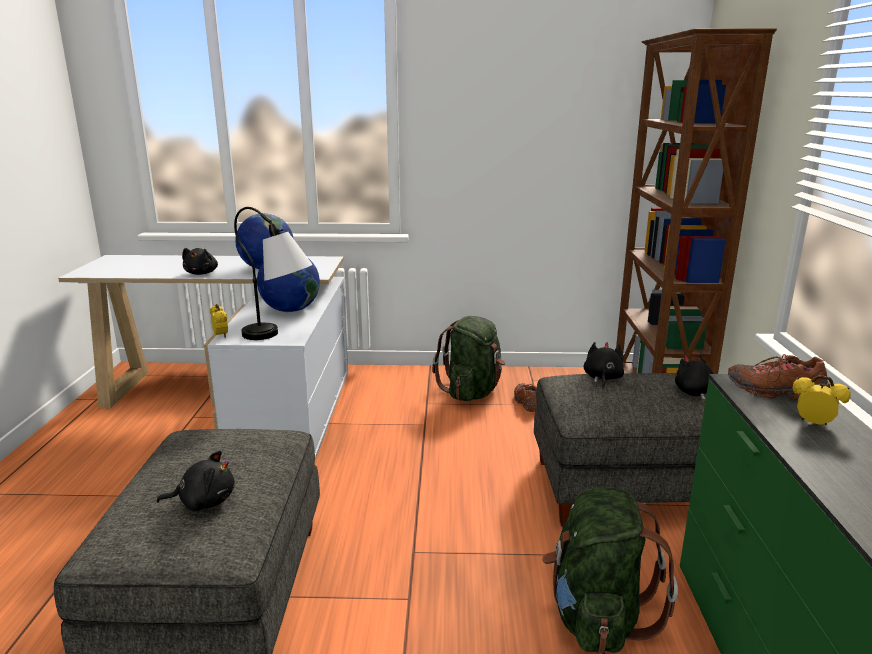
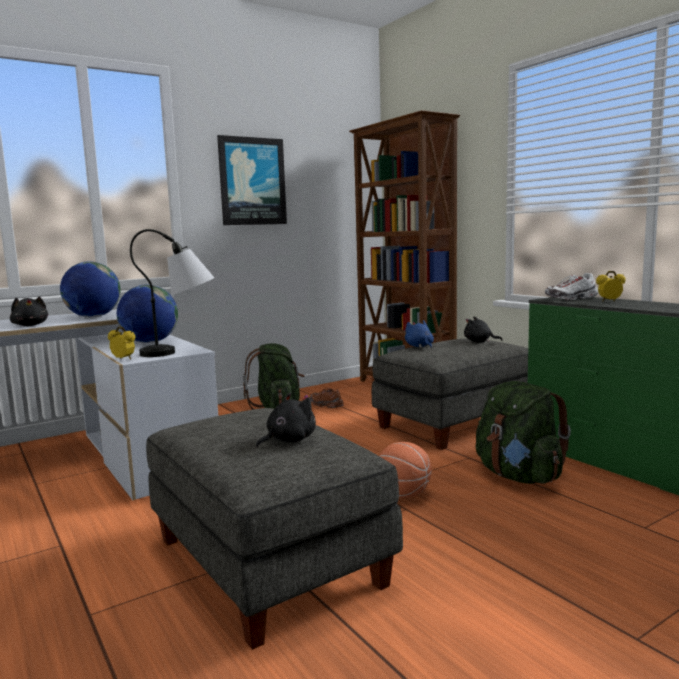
camera: 35 degrees left, 10 degrees down
(433, 577) = (404, 495): none -> basketball
(492, 114) = (252, 181): none -> picture
(602, 378) = (419, 346): black plush toy -> blue plush toy
(776, 392) = (571, 299): brown shoe -> white shoe

